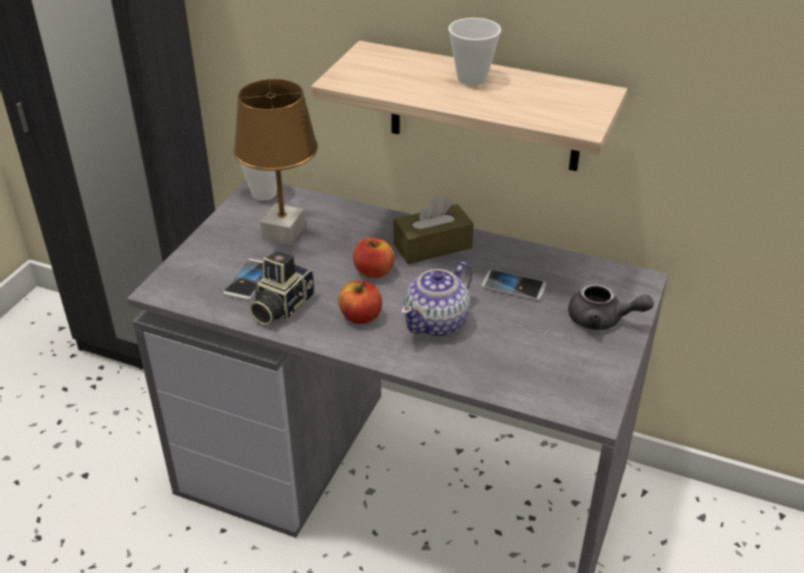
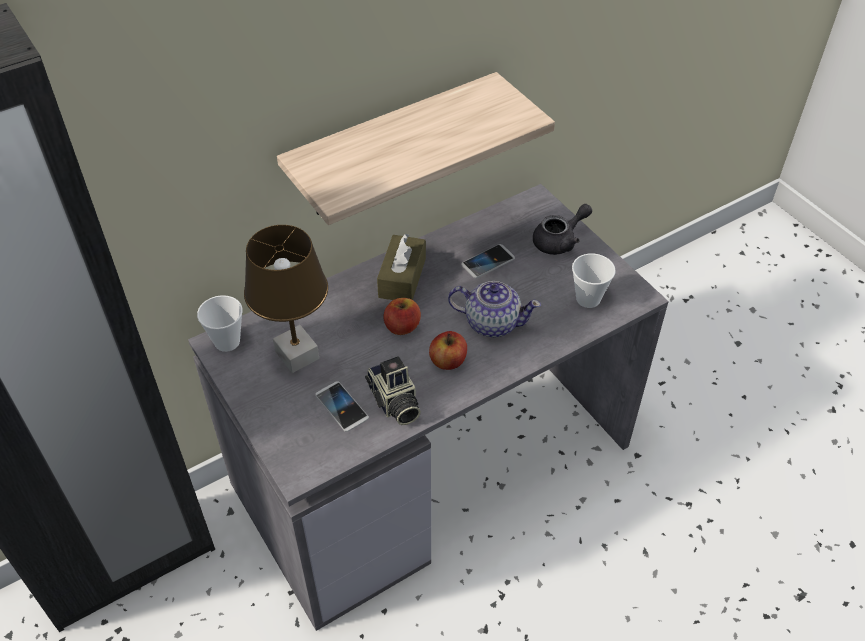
camera: 55 degrees left, 10 degrees up
(437, 322) = (491, 322): teapot -> teapot turned 60 degrees counterclockwise
(472, 78) = (409, 130): cup -> cup (588, 299)

